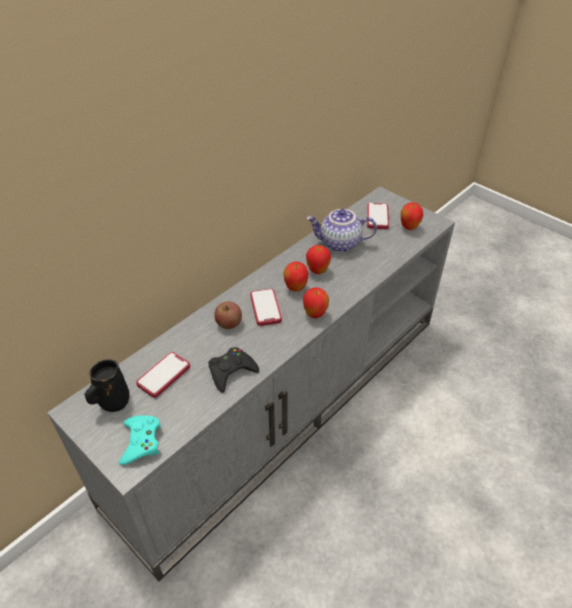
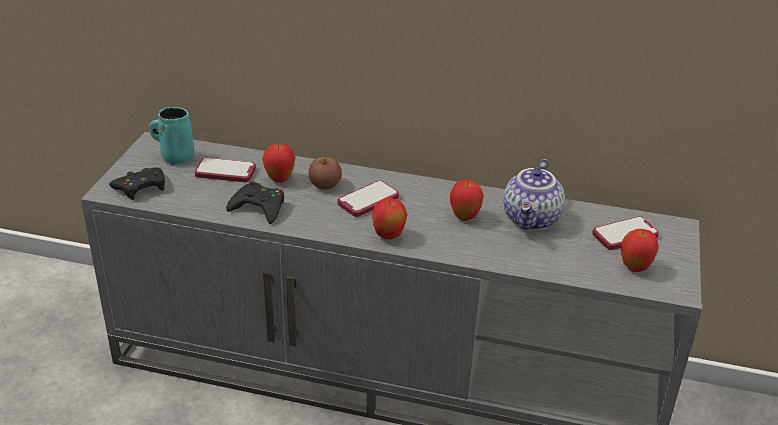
camera: 60 degrees right, 10 degrees down
(112, 402) = (176, 157): black mug -> turquoise mug
(141, 441) = (141, 187): turquoise game controller -> black game controller
(295, 288) = (419, 210): apple -> apple (279, 179)
(339, 244) = (532, 219): teapot -> teapot turned 135 degrees counterclockwise

